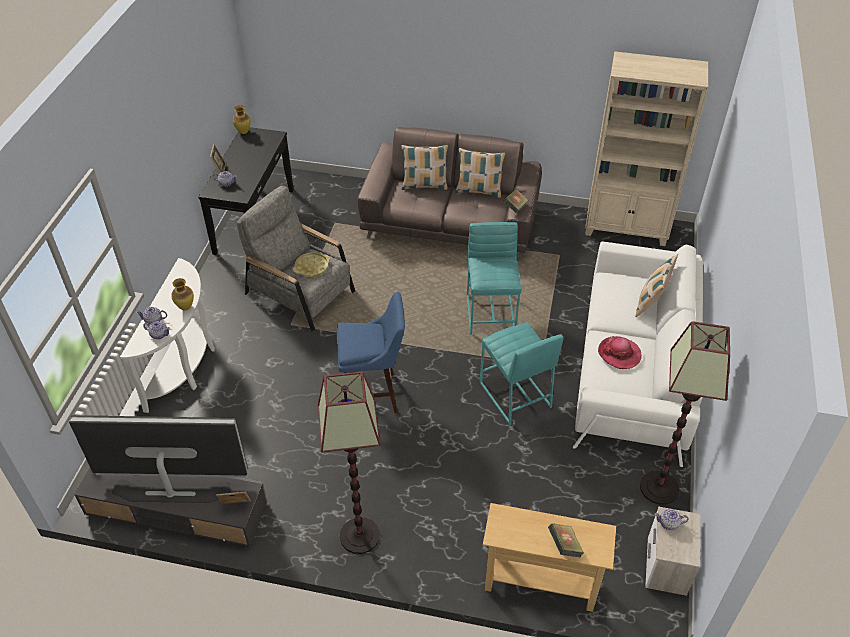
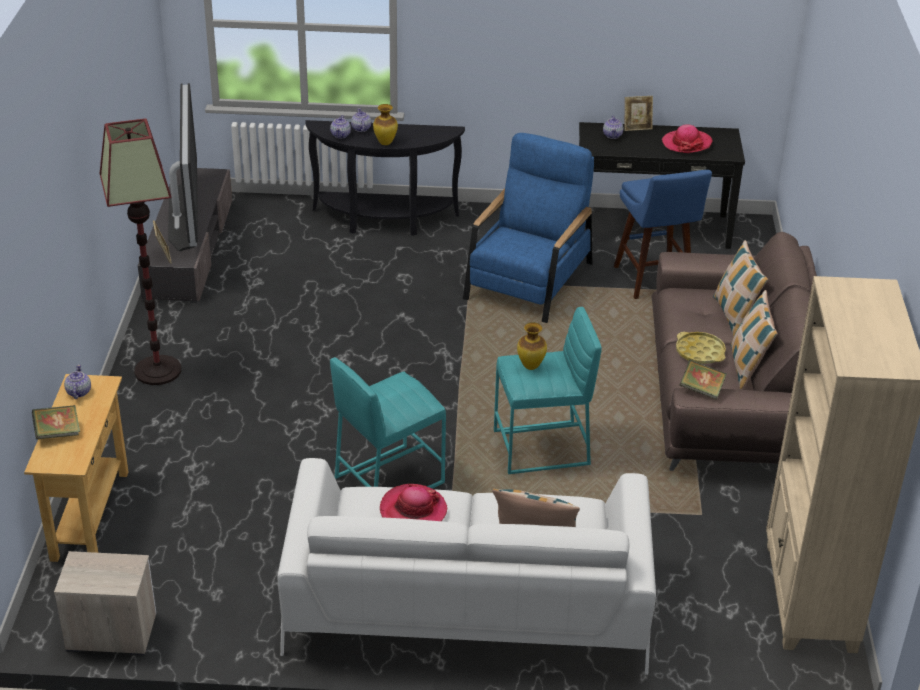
camera: 80 degrees right, 10 degrees down
(186, 366) = (384, 221): white console table -> black console table
(244, 132) = (726, 131): vase -> vase (531, 366)
(252, 151) = (686, 143): none -> hat
(300, 292) = (529, 281): grey armchair -> blue armchair
(312, 267) = (521, 243): yellow tray -> yellow tray (700, 352)
(374, 394) = (367, 358): blue stool -> blue stool (654, 281)
(659, 488) = (239, 628): floor lamp -> none
(669, 523) = (120, 564): teapot -> teapot (78, 392)

